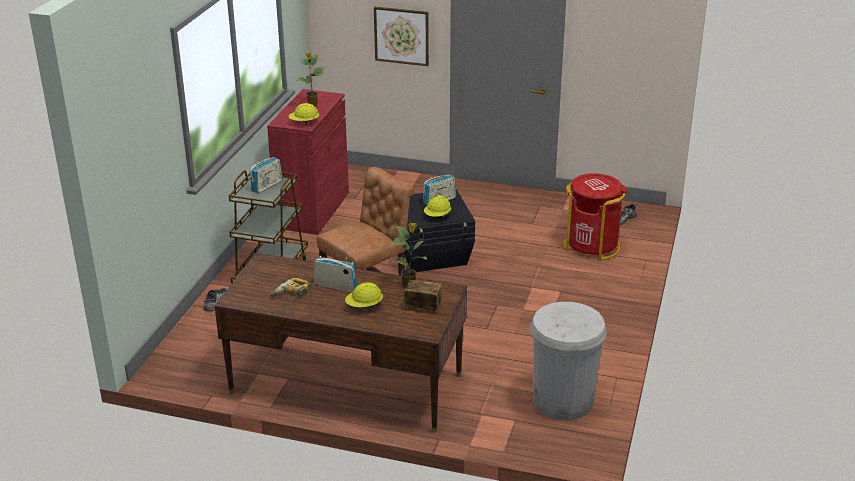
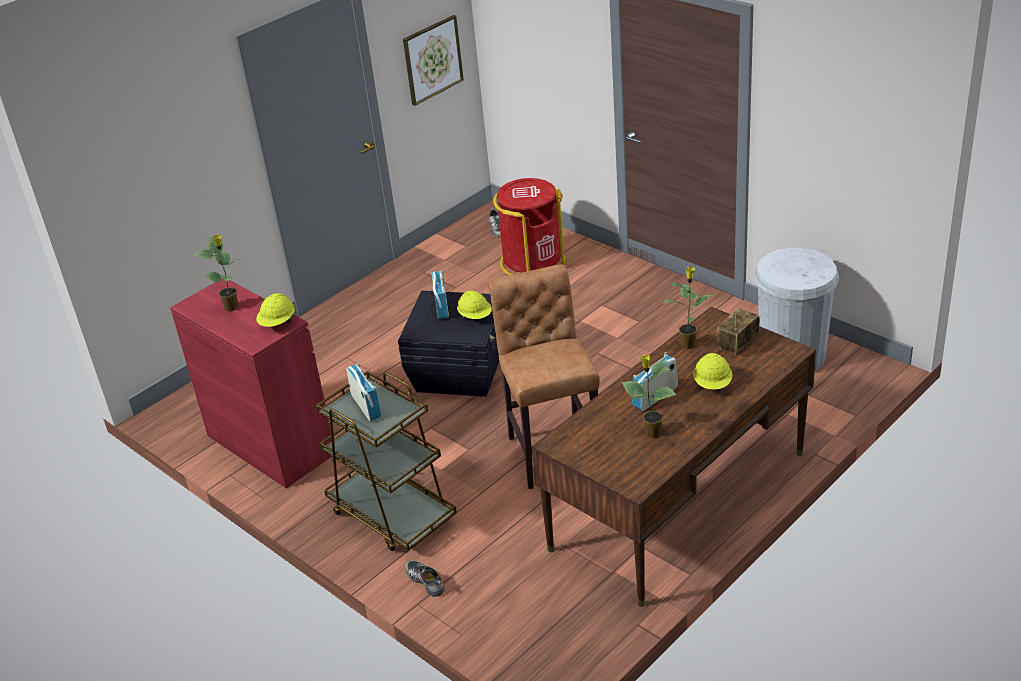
camera: 60 degrees left, 5 degrees up
(293, 293) = (652, 433): power drill -> potted plant
(401, 35) = (203, 173): picture -> picture (432, 59)

